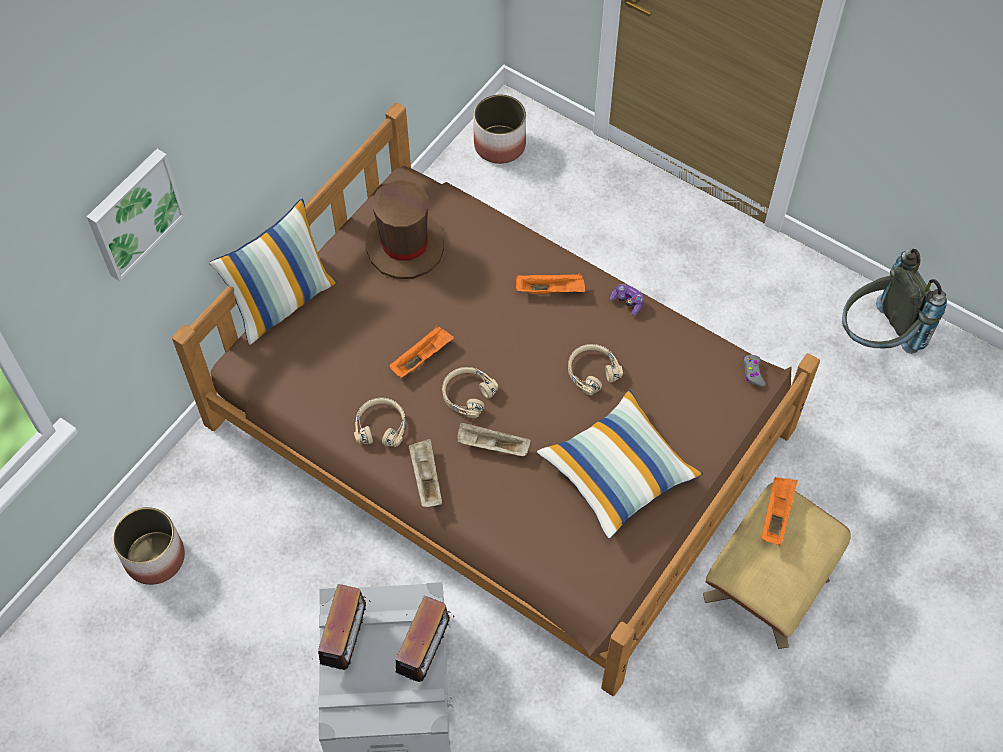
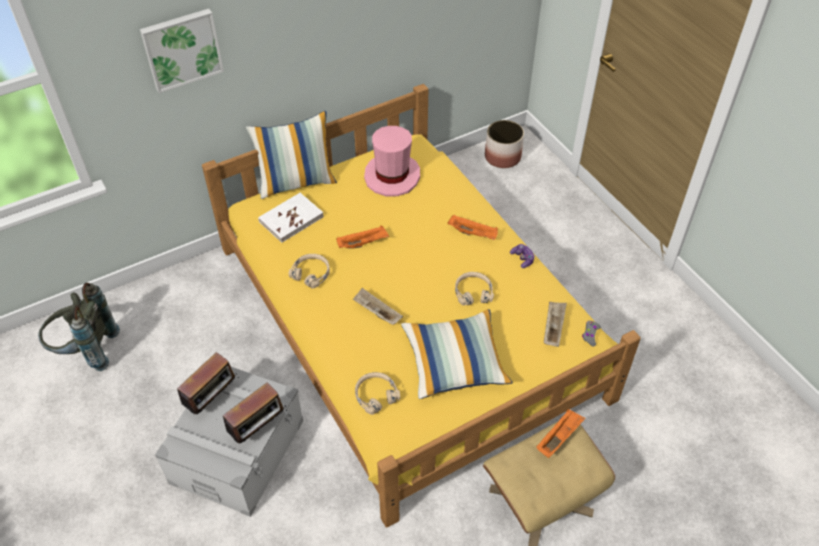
camera: 25 degrees right, 10 degrees down
(155, 557) = (145, 313): planter -> none
(309, 359) = (291, 219): none -> white book
(405, 245) = (392, 176): brown hat -> pink hat
(425, 478) = (320, 315): beige tray -> beige tray (553, 328)
(467, 394) = (379, 275): beige headphones -> beige headphones (375, 395)
(502, 427) = (409, 320): brown bed -> yellow bed
(876, 338) = (713, 364): grey backpack -> grey backpack (85, 351)

